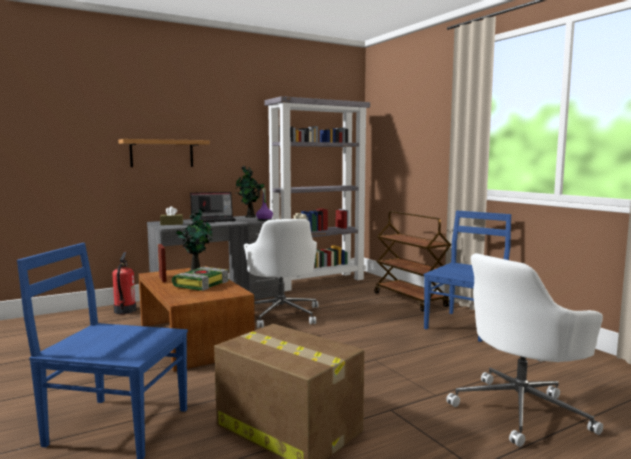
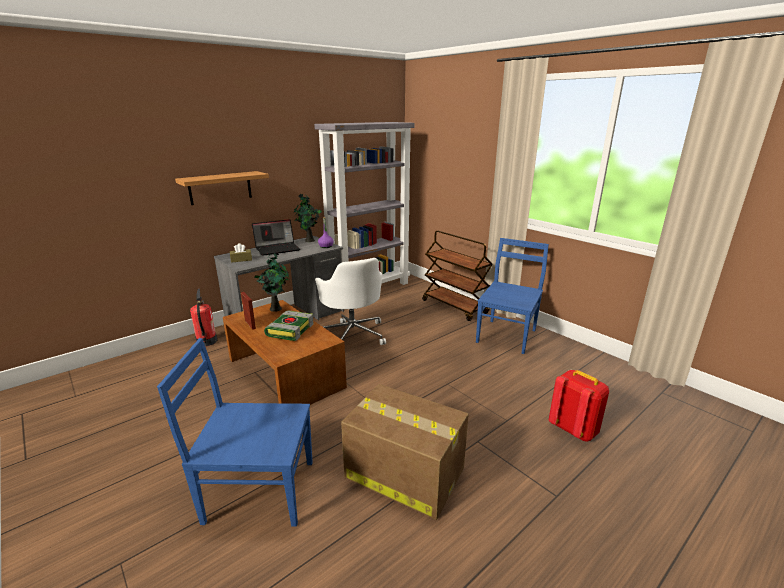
camera: 10 degrees left, 15 degrees up
(521, 410) = (573, 429): white office chair -> red backpack

